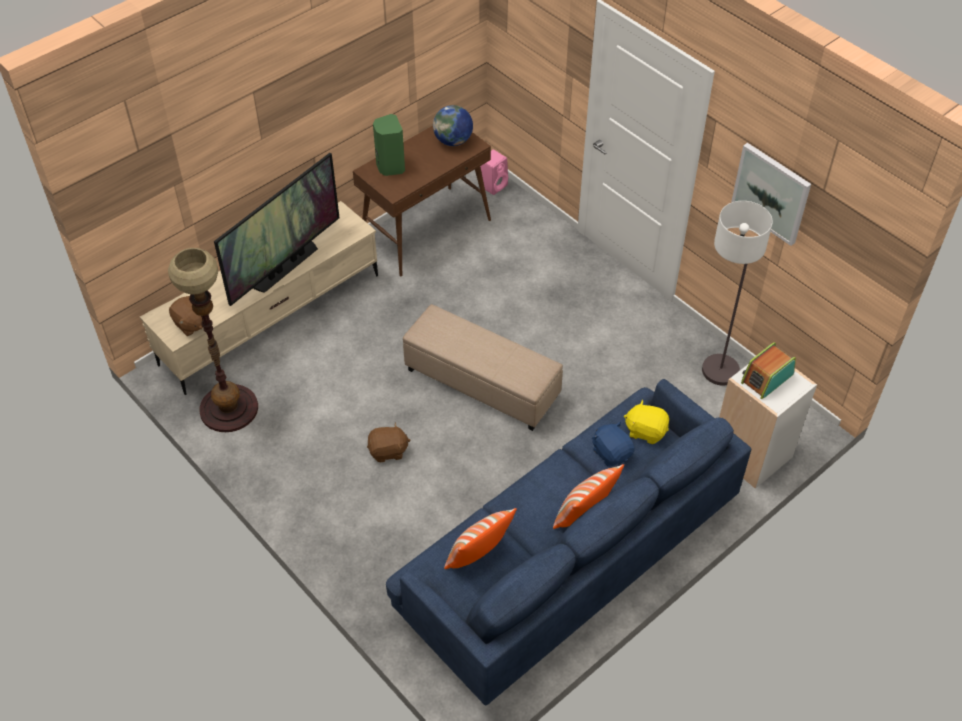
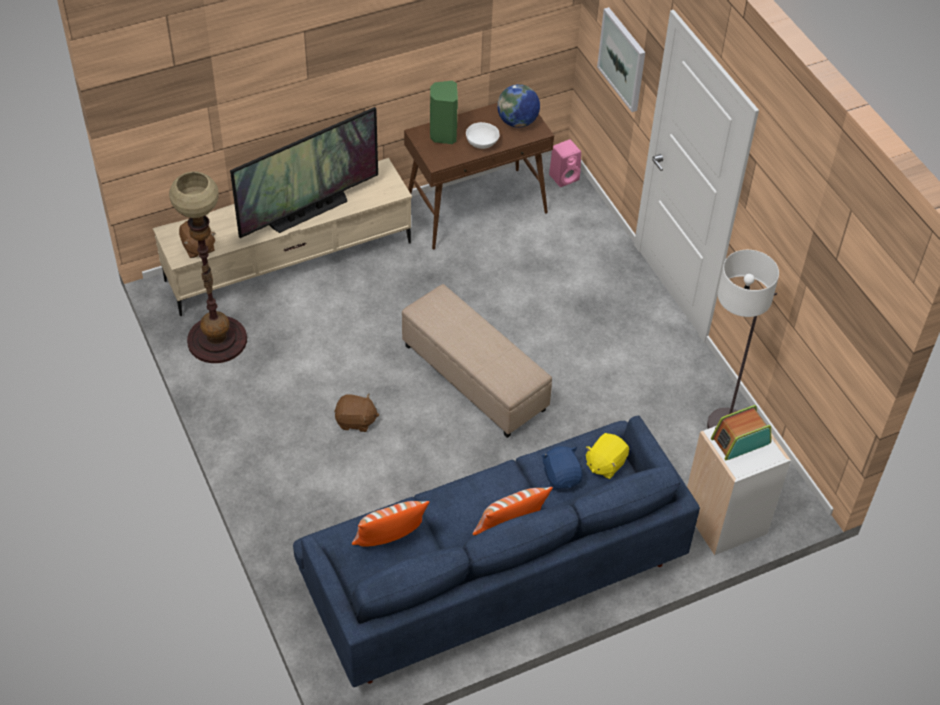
camera: 15 degrees right, 0 degrees up
(428, 167) = (482, 143): none -> white bowl
(645, 431) = (605, 464): yellow plush toy -> yellow plush toy turned 90 degrees counterclockwise
(771, 193) = (793, 250): picture -> picture (623, 59)

